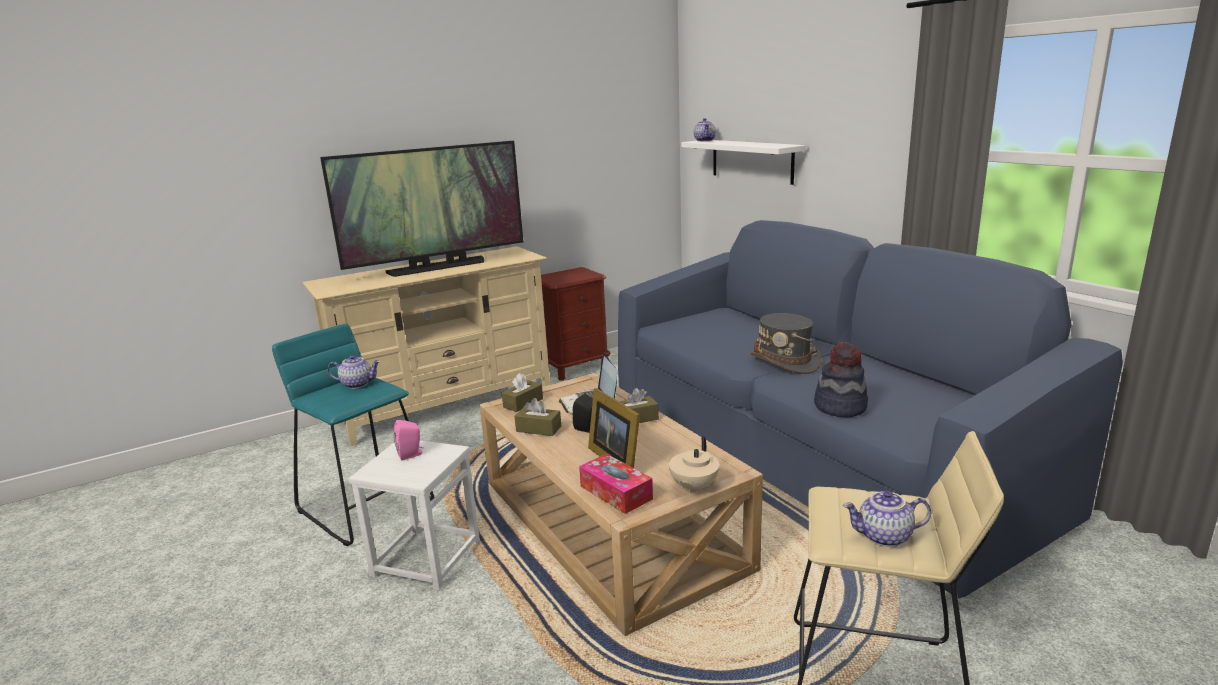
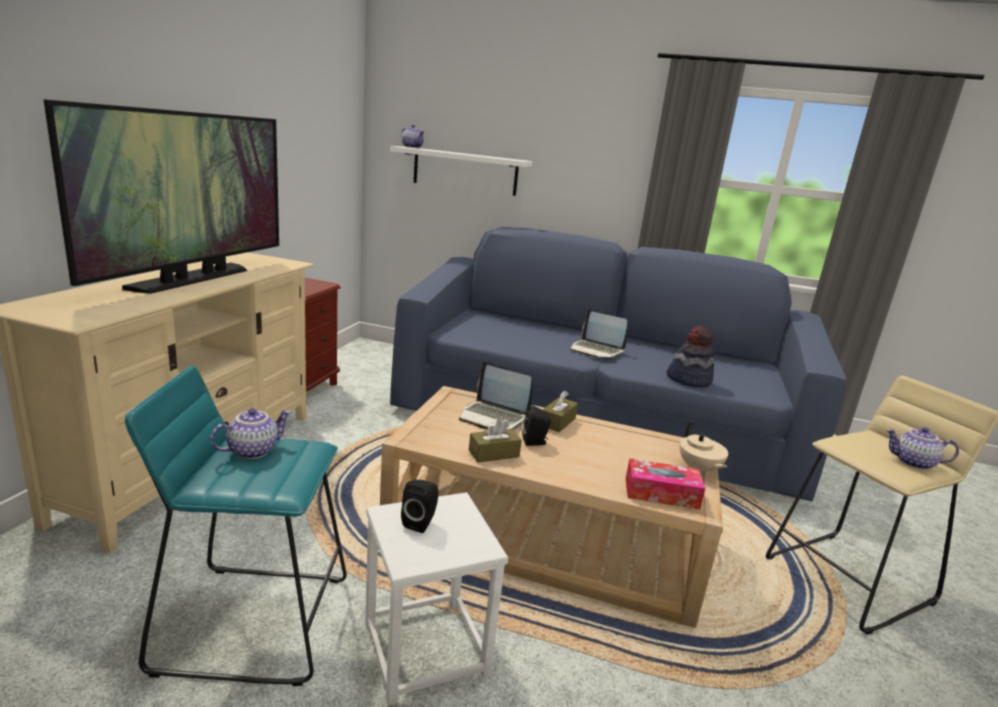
camera: 45 degrees left, 0 degrees up
(411, 454) = (421, 522): pink speaker -> black speaker
(523, 403) = (430, 431): brown tissue box -> none
(616, 458) = (605, 463): picture frame -> none
(785, 362) = (596, 350): grey hat -> laptop
(884, 537) = (913, 463): teapot -> teapot turned 60 degrees clockwise

